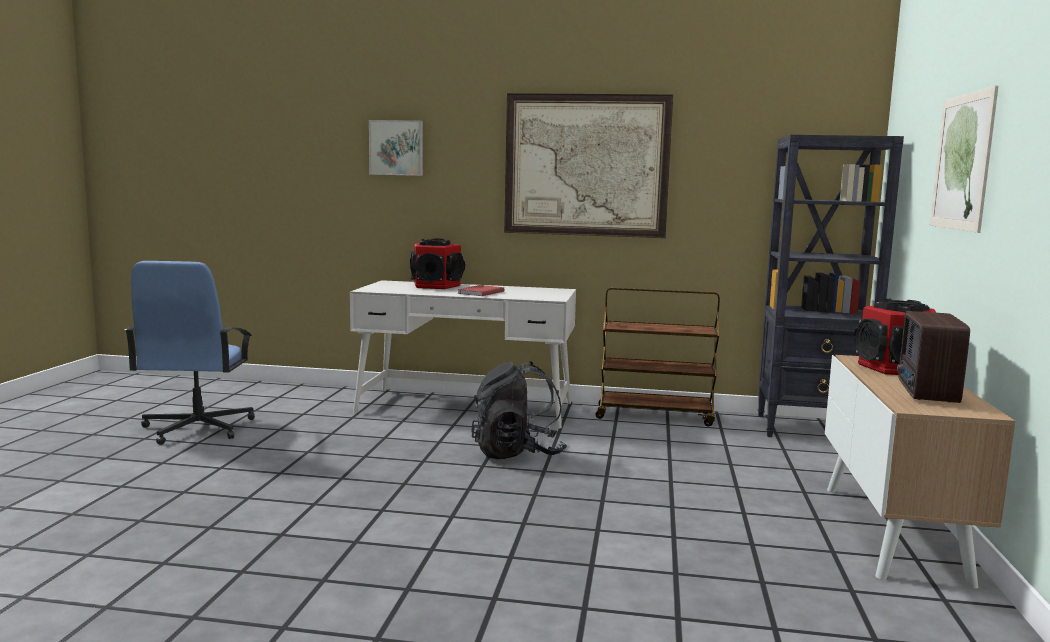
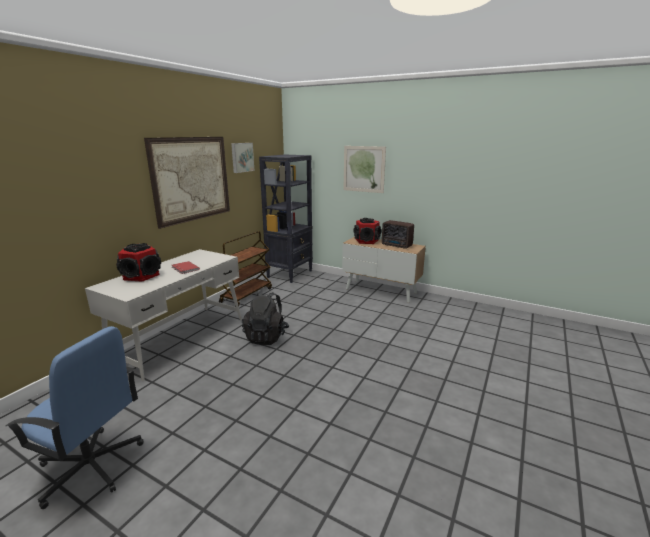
camera: 70 degrees left, 10 degrees up
(396, 148) = (71, 184): picture -> picture (242, 157)

